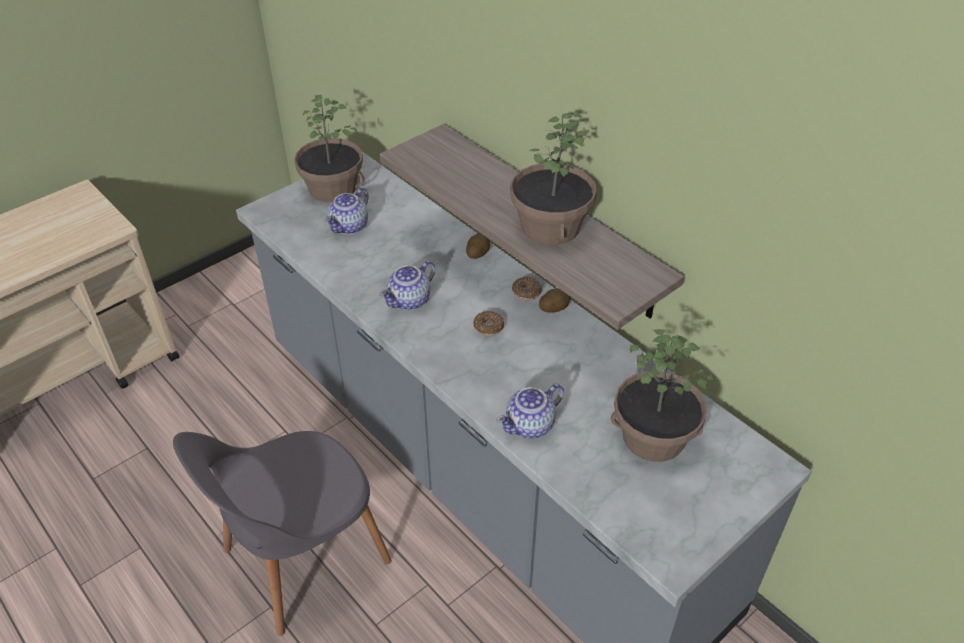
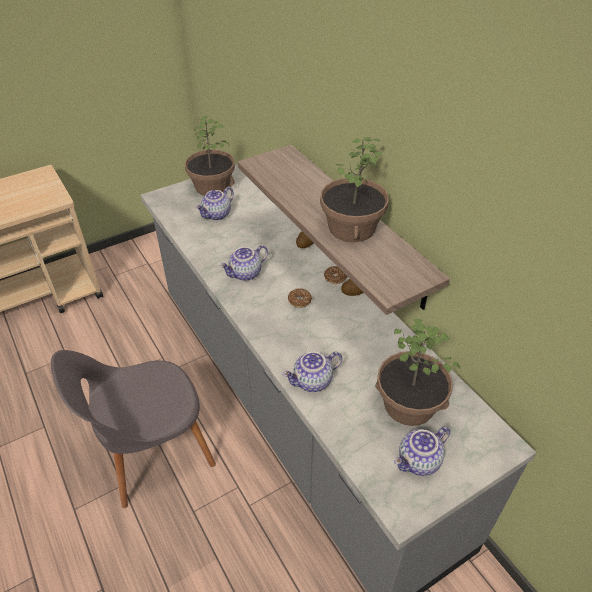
camera: 10 degrees right, 0 degrees up
(680, 502) = (419, 462): none -> teapot

